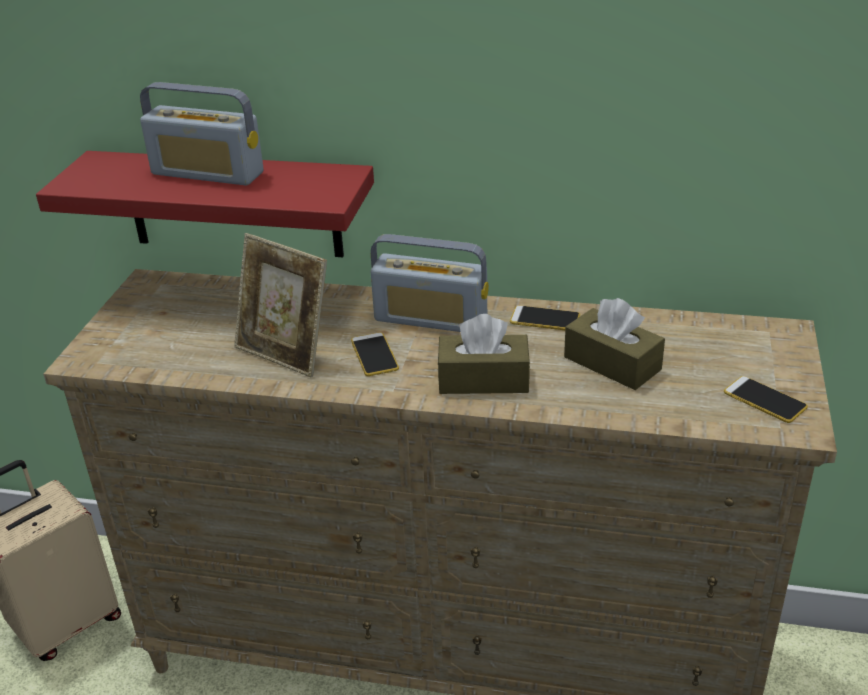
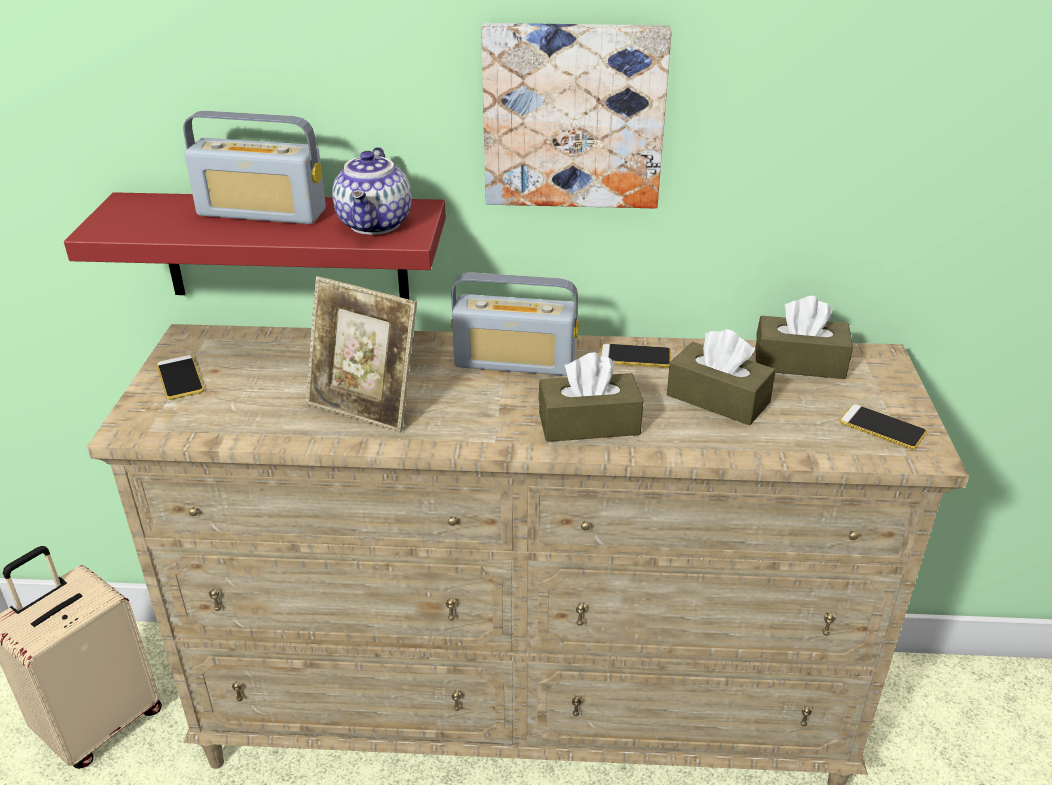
camera: 10 degrees left, 0 degrees up
(304, 188) = (376, 224): none -> teapot
(374, 355) = (464, 404): phone -> phone (180, 378)
(487, 91) = (573, 115): none -> picture
(702, 333) = (799, 363): none -> brown tissue box

